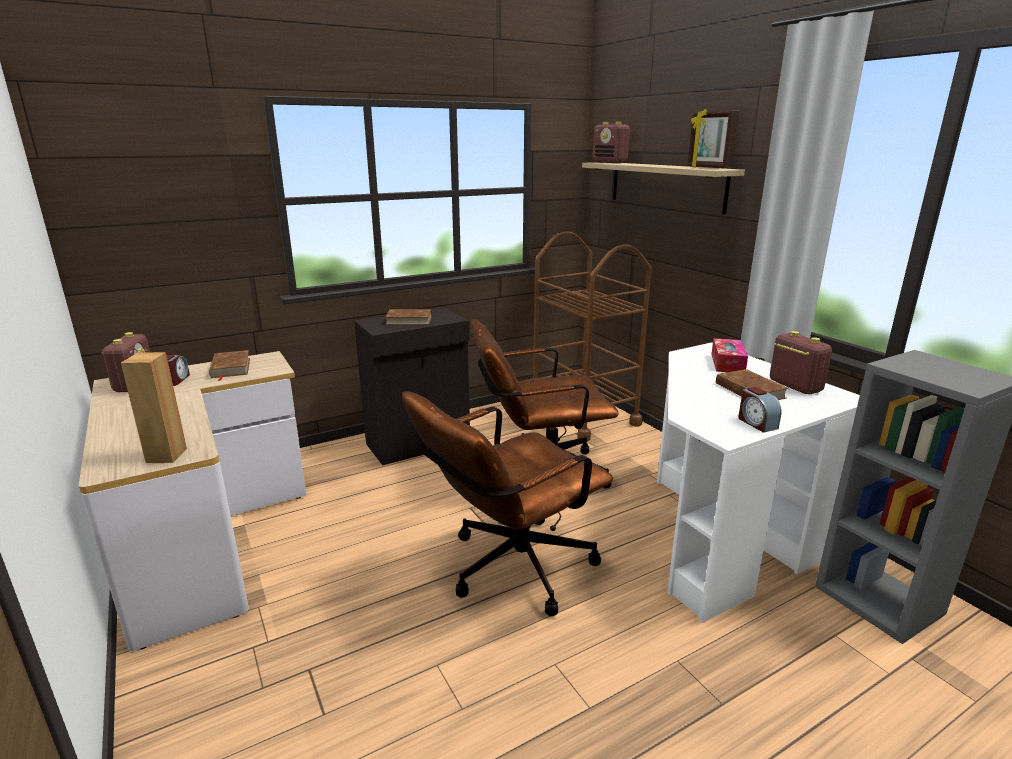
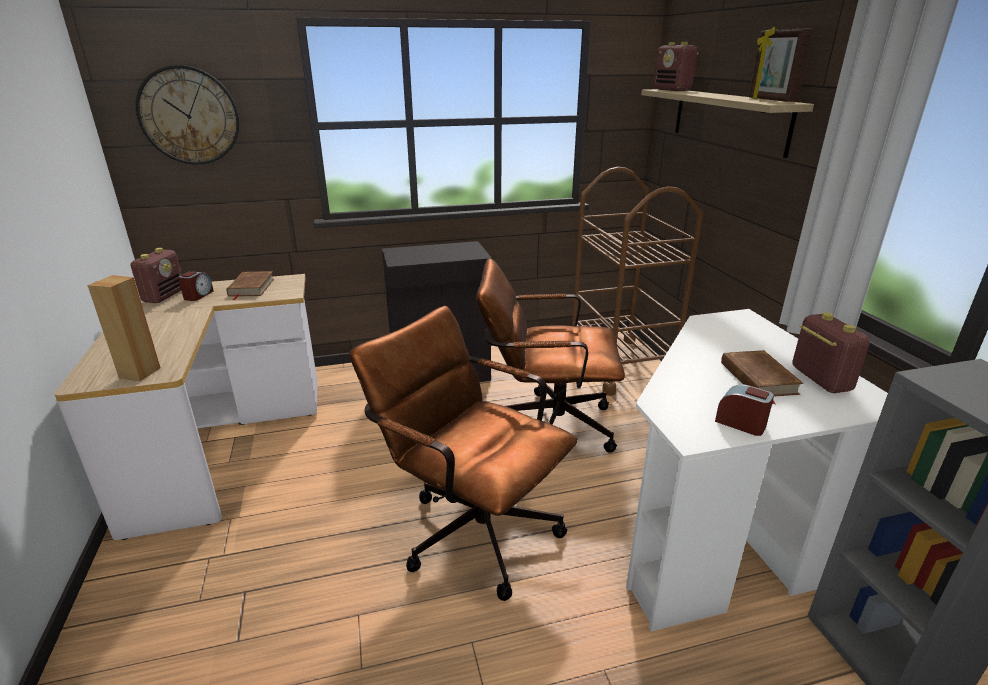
camera: 15 degrees right, 5 degrees up
(149, 194) = (189, 116): none -> wall clock
(409, 320) = (432, 253): brown book -> none
(509, 570) = (470, 526): brown office chair -> brown office chair turned 60 degrees clockwise
(727, 363) = (752, 338): tissue box -> none
(756, 423) = (741, 423): alarm clock -> alarm clock turned 135 degrees clockwise

